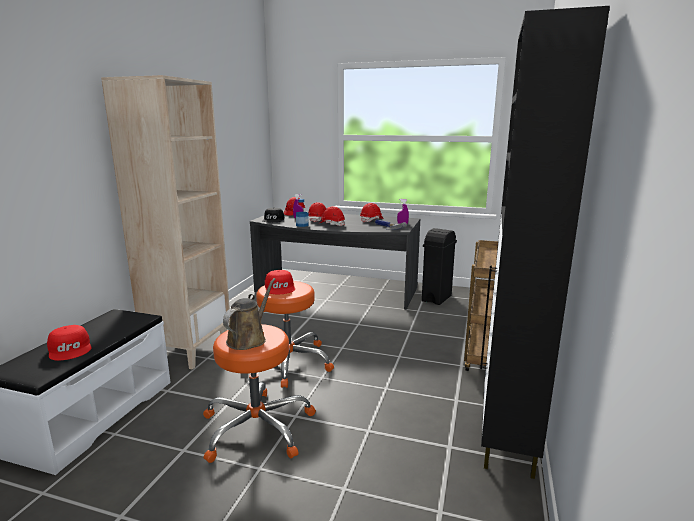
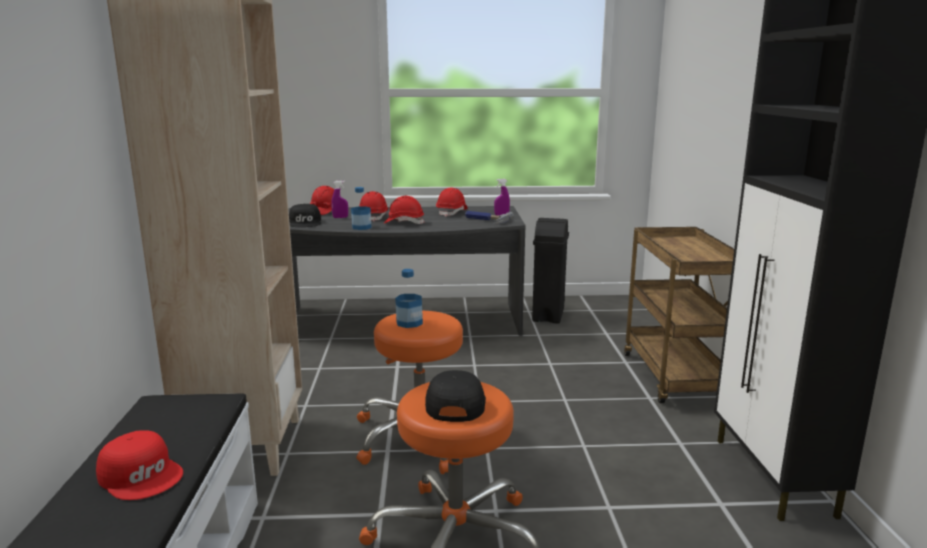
camera: 20 degrees left, 0 degrees up
(248, 339) = (454, 404): brown watering can -> black cap
(280, 288) = (409, 323): red cap -> bottle

